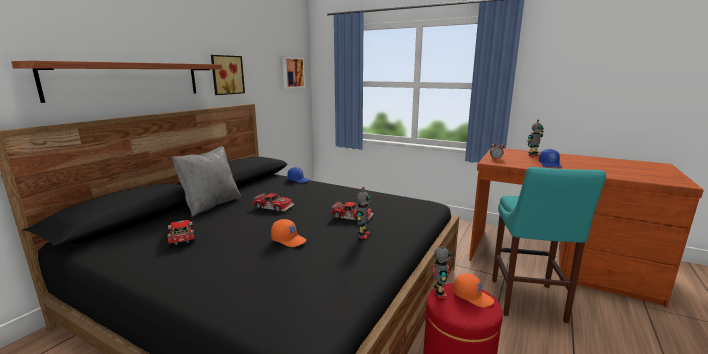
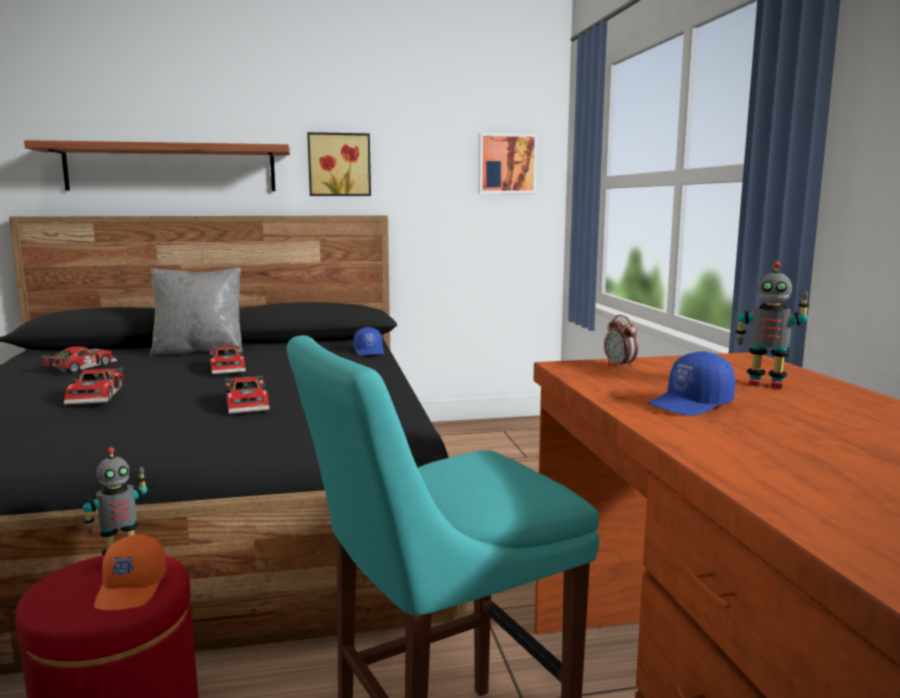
camera: 50 degrees right, 5 degrees down
(289, 240) = (98, 395): orange cap -> toy car
(363, 235) = (170, 424): toy robot -> none

